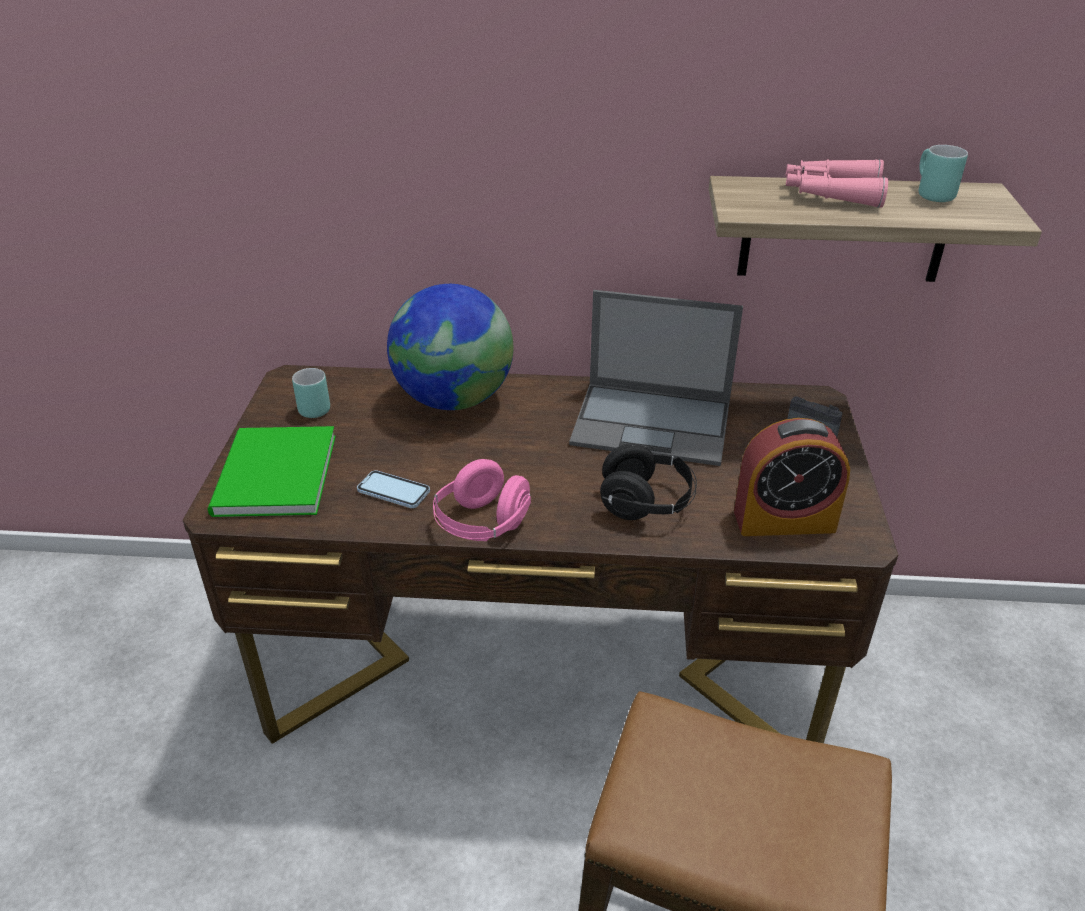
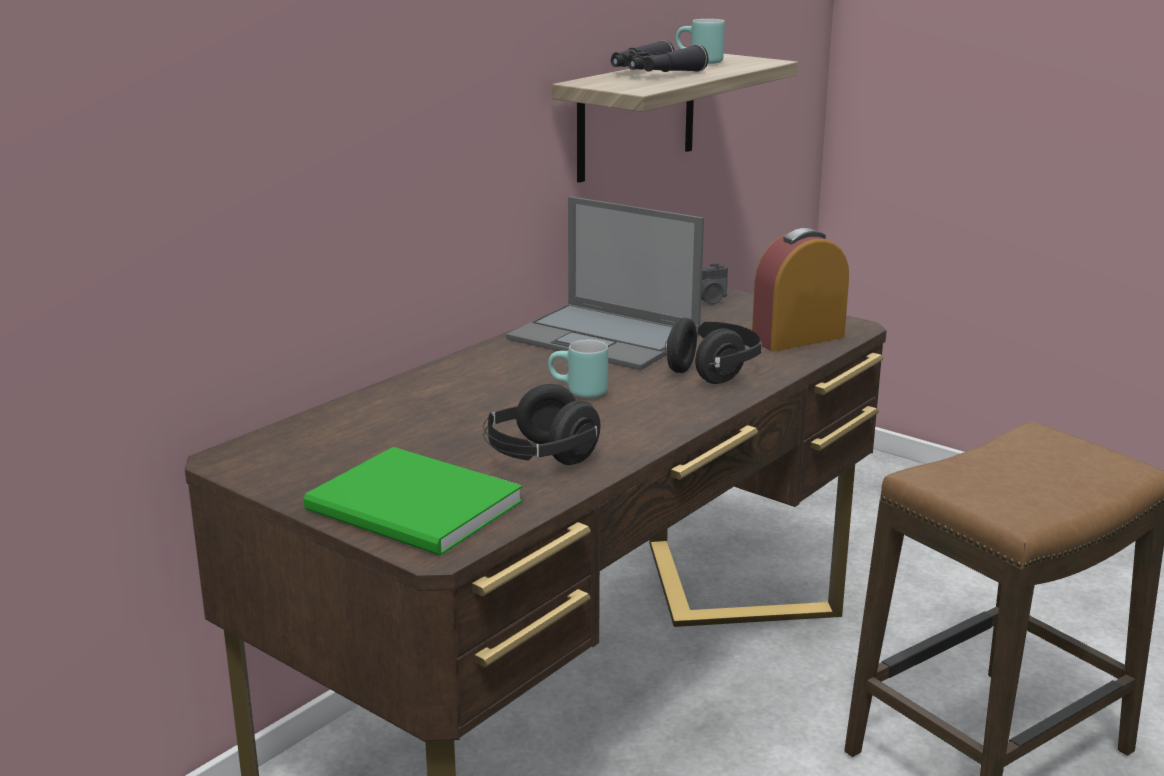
camera: 55 degrees left, 15 degrees down
(310, 407) = (311, 461): turquoise mug -> turquoise mug (578, 393)
(393, 491) = (540, 458): phone -> black headphones
(454, 399) = (427, 395): globe -> none
(482, 525) = (651, 435): pink headphones -> none
(654, 423) = (606, 337): laptop -> laptop turned 75 degrees clockwise
(784, 520) = (798, 338): alarm clock -> alarm clock turned 150 degrees counterclockwise
(831, 193) = (653, 73): pink binoculars -> black binoculars

